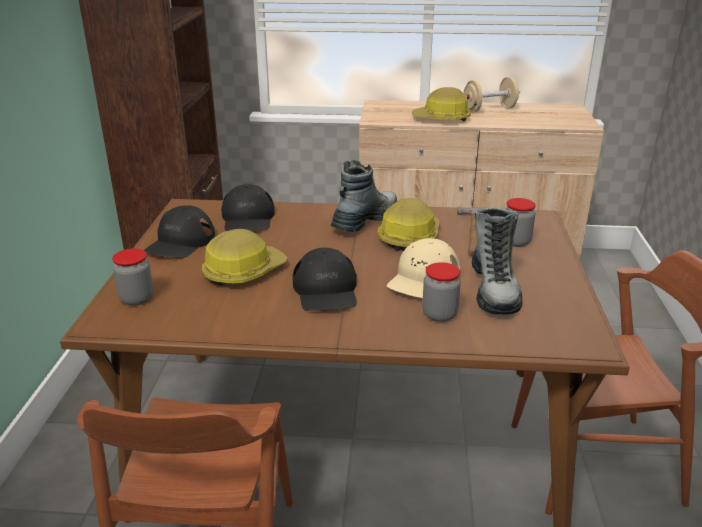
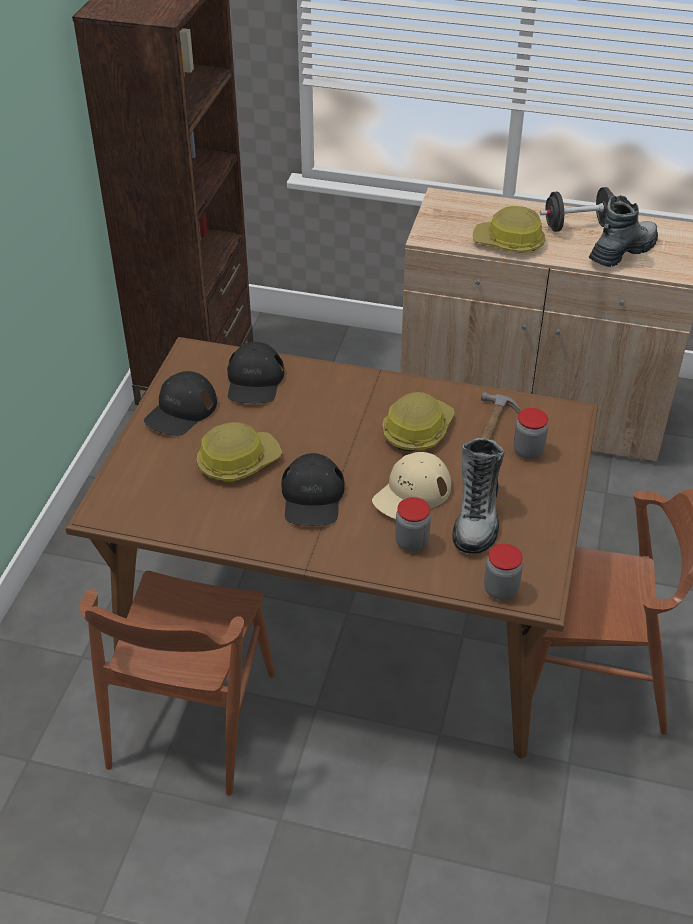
camera: 10 degrees right, 15 degrees up
(137, 299) = (134, 486): jar -> jar (500, 589)
(365, 221) = (378, 399): boot -> boot (622, 252)
(489, 109) = (577, 226): beige dumbbell -> black dumbbell

